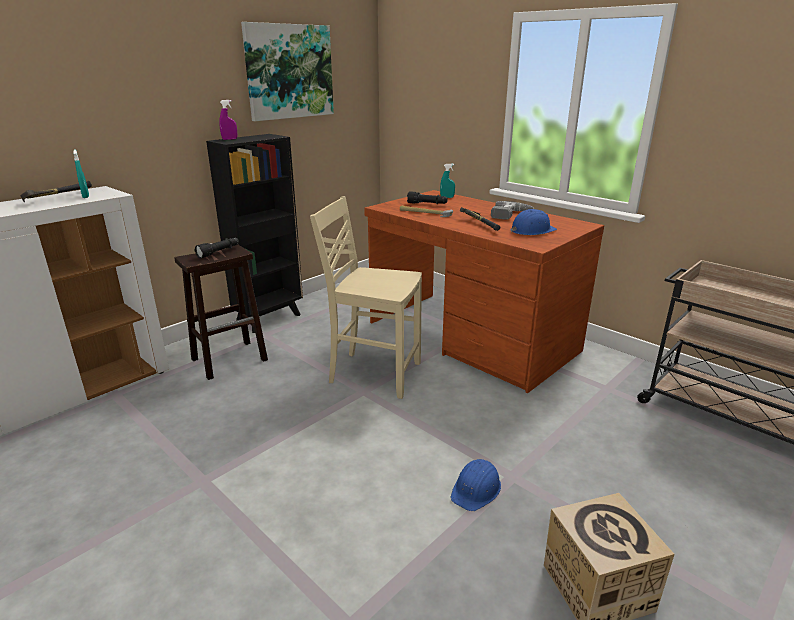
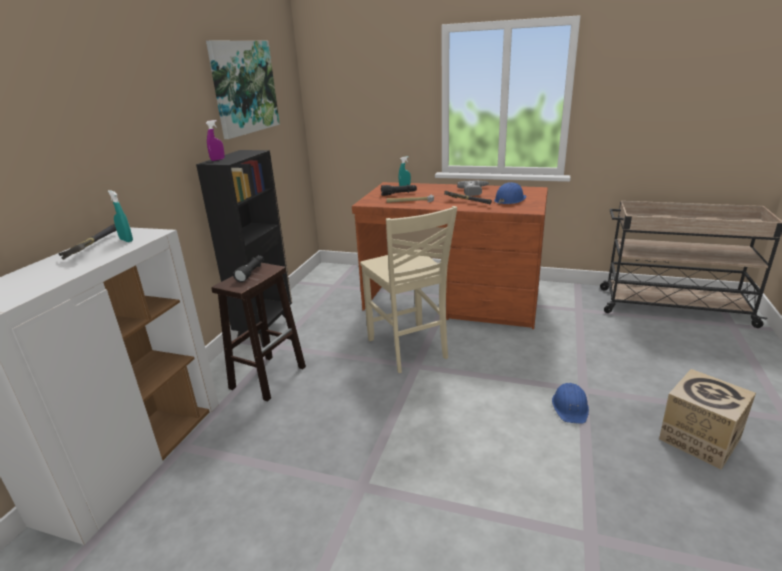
camera: 25 degrees left, 0 degrees up
(373, 373) = (408, 349): beige chair -> beige chair turned 105 degrees counterclockwise

